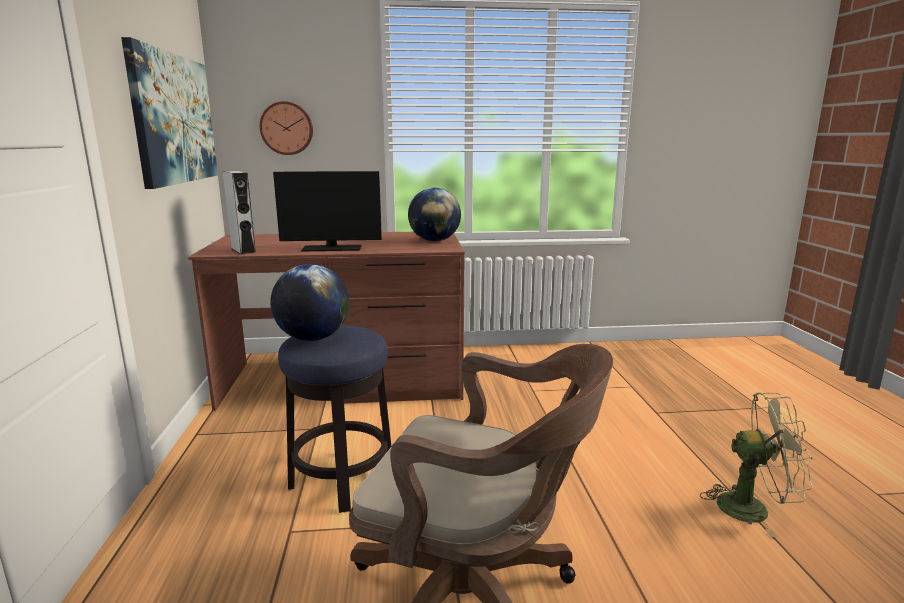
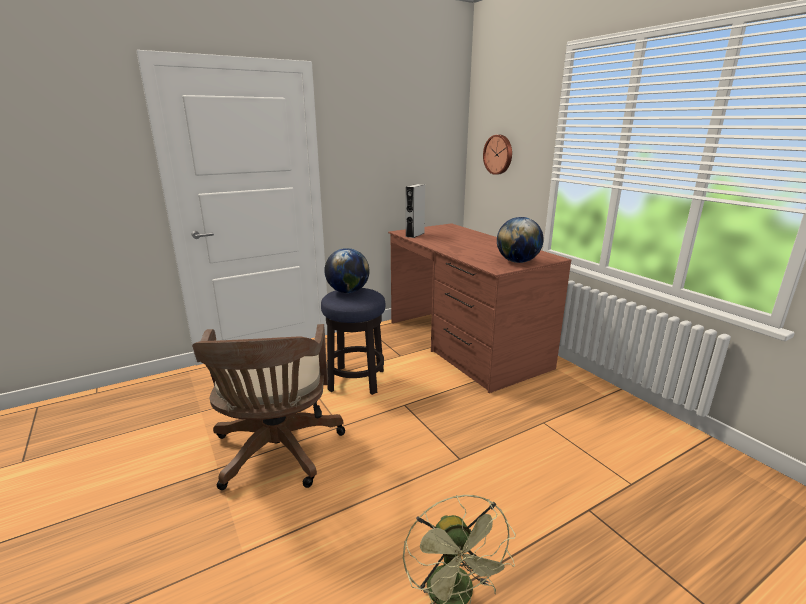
camera: 65 degrees right, 5 degrees up
(174, 119) = (408, 149): picture -> none
(332, 248) = (448, 246): monitor -> none

